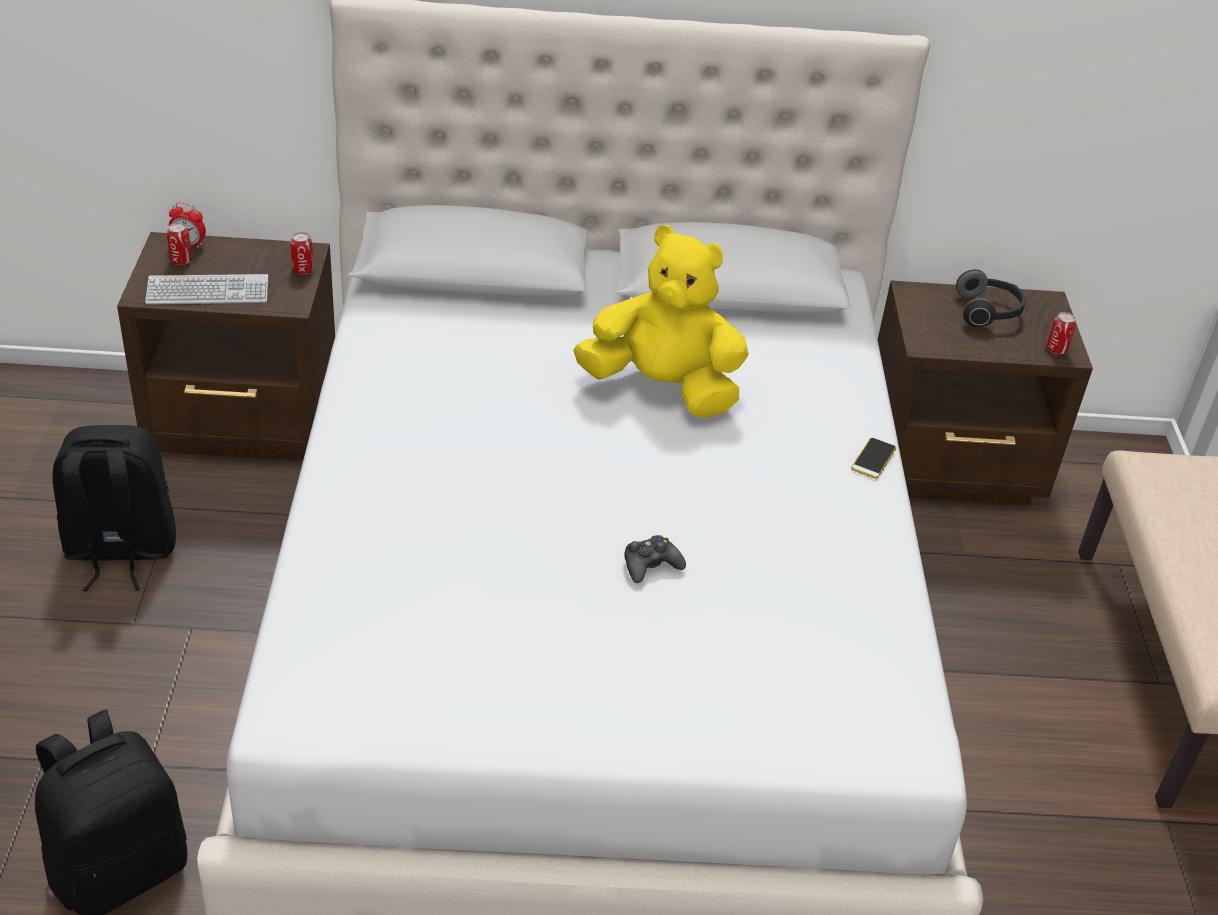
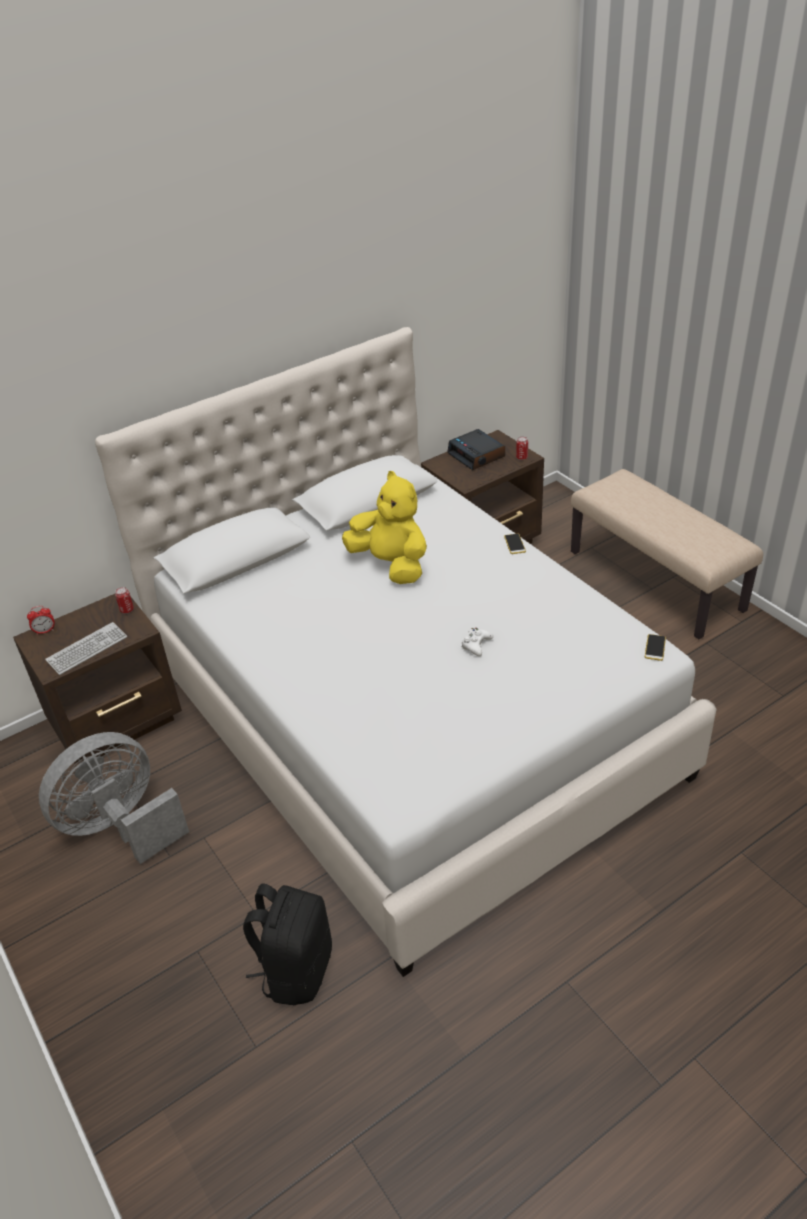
camera: 30 degrees left, 0 degrees up
(120, 551) = (121, 826): black backpack -> grey fan
(181, 260) = (51, 642): can -> none
(651, 565) = (476, 645): black game controller -> white game controller
(662, 388) = (391, 564): yellow plush toy -> yellow plush toy turned 60 degrees clockwise
(917, 736) = (655, 647): none -> phone
(988, 312) = (477, 455): headphones -> alarm clock

